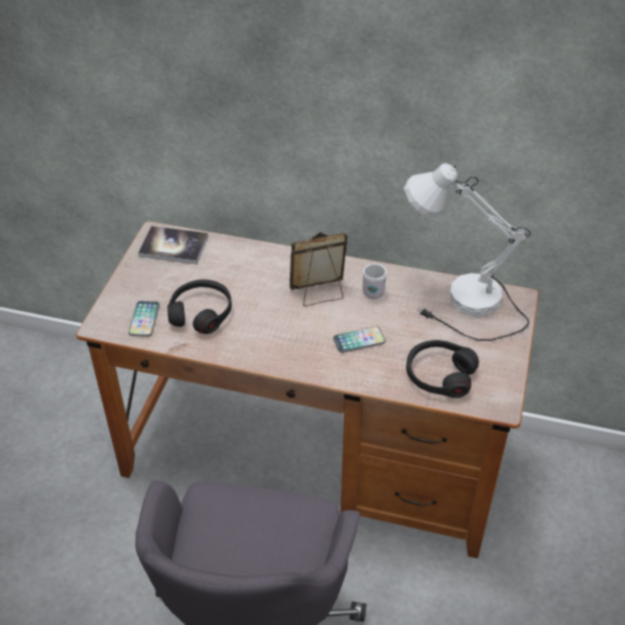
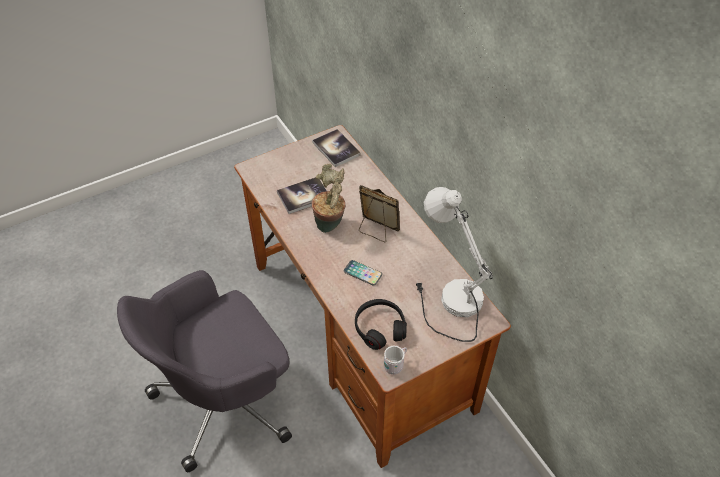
camera: 45 degrees right, 5 degrees up
(144, 319) = (273, 179): phone -> none
(201, 313) = (303, 196): black headphones -> book
(267, 319) = (331, 224): none -> potted plant
(373, 290) = (409, 250): white mug -> white mug (395, 365)

